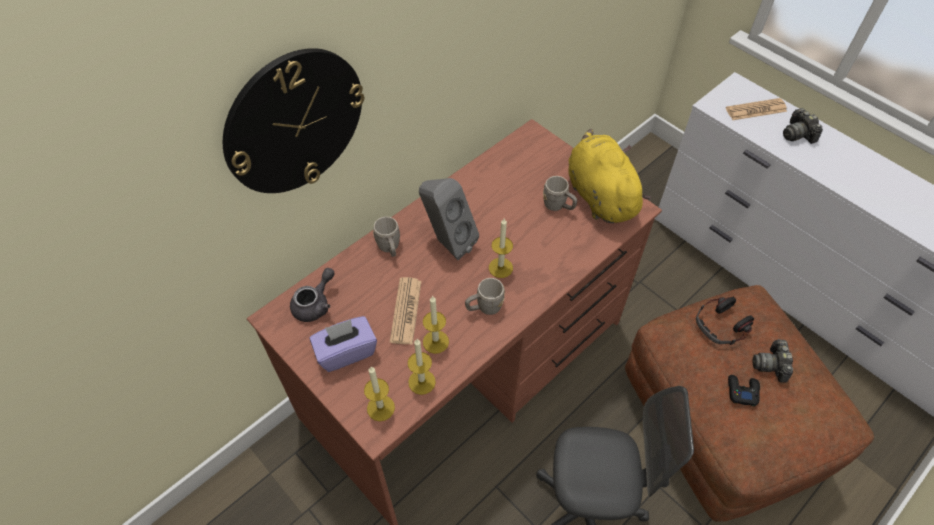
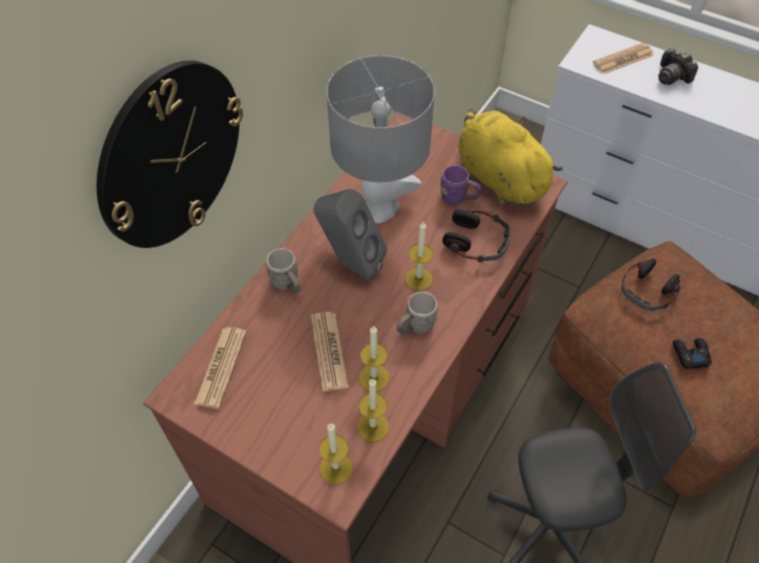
camera: 15 degrees left, 0 degrees up
(315, 304) = (221, 367): grey teapot -> newspaper
(346, 351) = (275, 413): purple tissue box -> none
(488, 200) = (380, 208): none -> grey table lamp
(558, 206) = (458, 198): grey mug -> purple mug
(561, 246) = (476, 241): none -> headphones
(771, 365) = (709, 320): camera -> none

